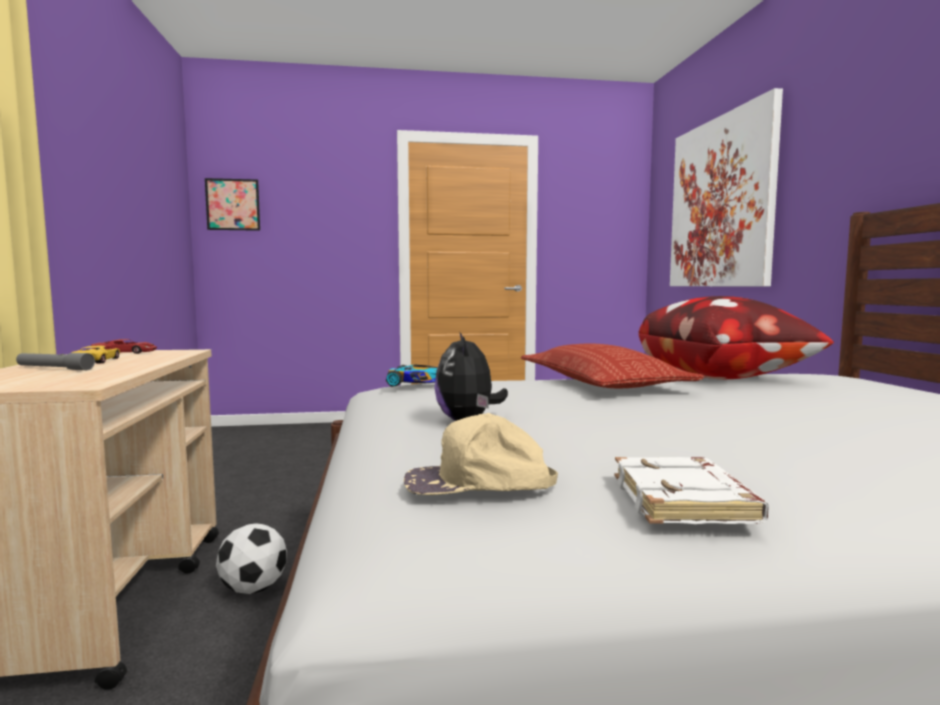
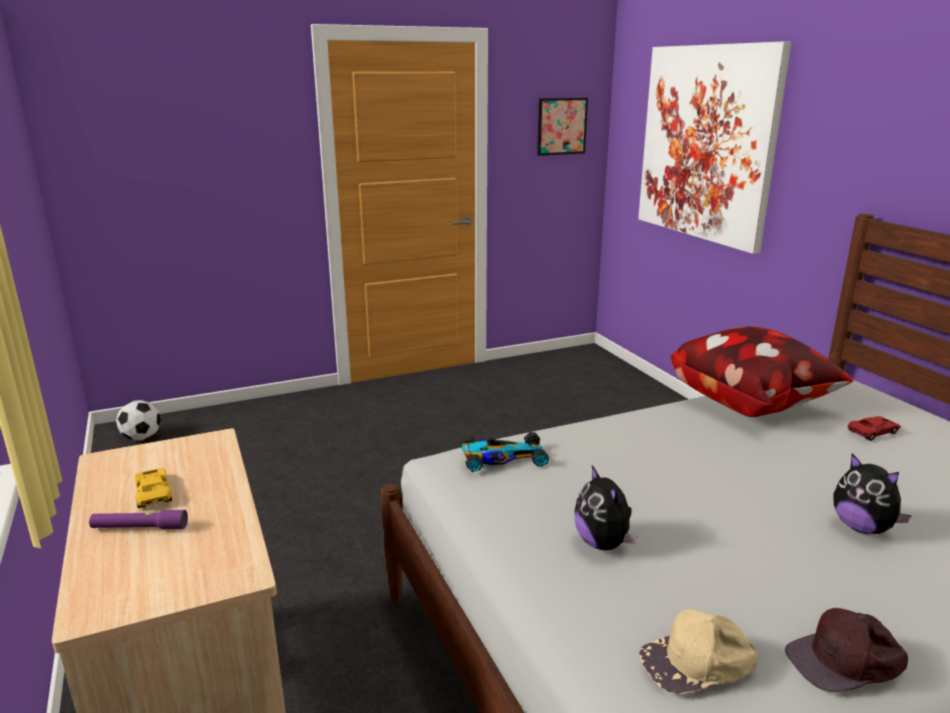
camera: 15 degrees left, 15 degrees up
(54, 368) = (139, 528): grey flashlight -> purple flashlight
(126, 352) = (148, 456): red toy car -> red toy car (874, 432)
(233, 204) = (94, 137): picture -> picture (561, 126)
(253, 588) = (342, 671): football -> football (142, 438)
(600, 382) = (657, 433): pillow -> none
(685, 501) = (846, 661): white book -> brown cap
(794, 431) = (862, 527): none -> plush toy

